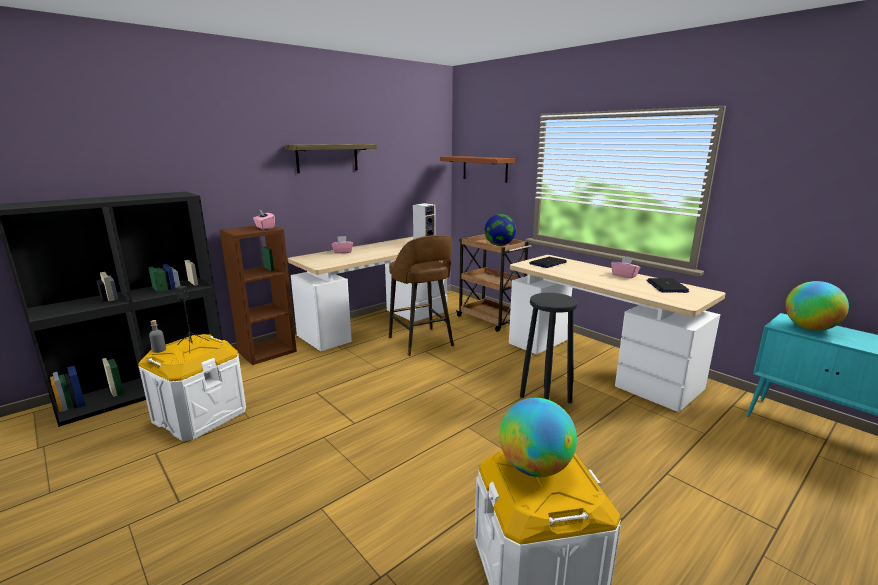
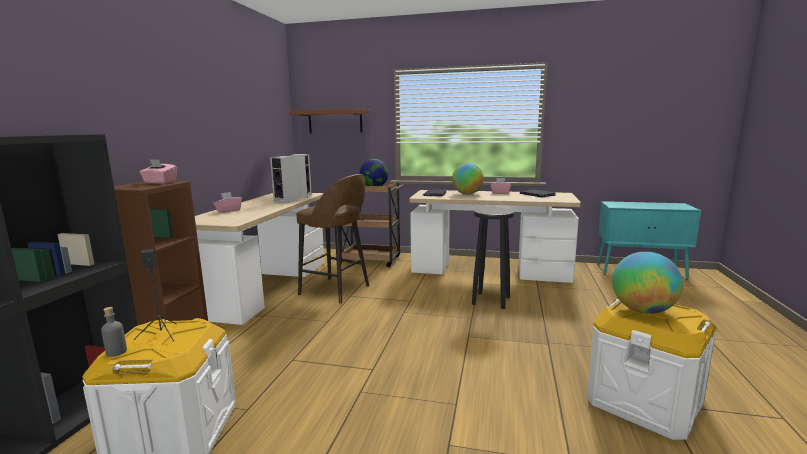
camera: 35 degrees left, 5 degrees down
(327, 158) = (198, 103): shelf -> none
(401, 248) = (287, 201): none -> speaker
(809, 328) = (628, 205): globe -> globe (467, 194)

